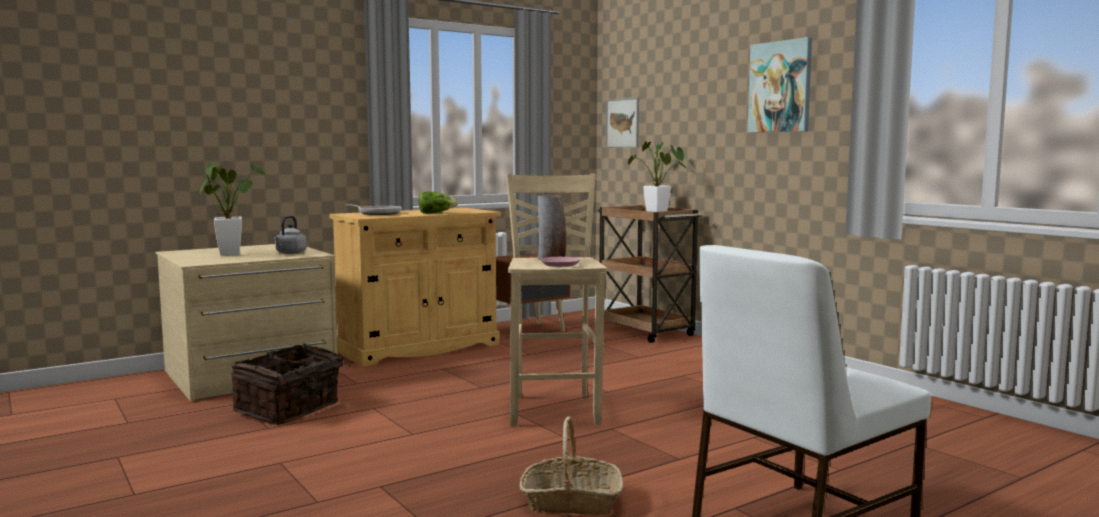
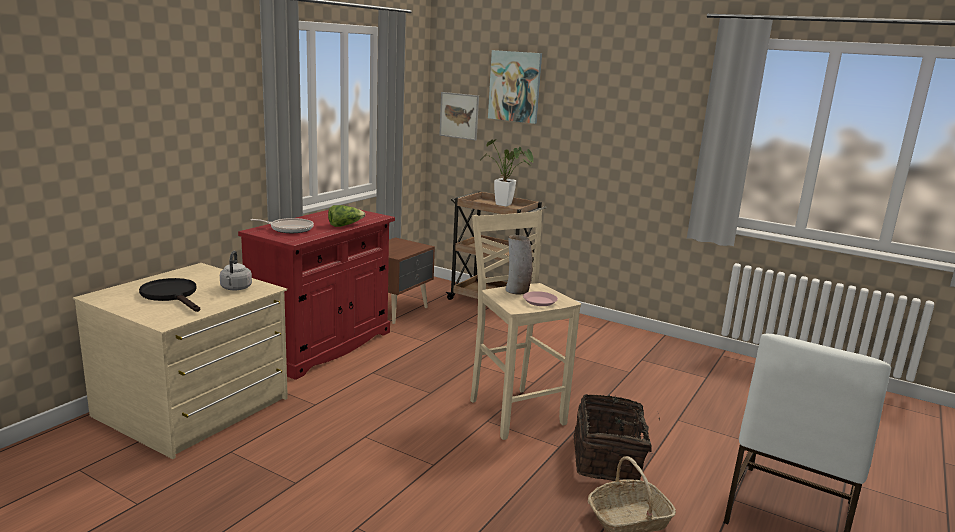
camera: 25 degrees left, 10 degrees up
(230, 253) = (172, 295): potted plant -> black frying pan
(289, 409) = (288, 452): basket -> basket (609, 459)
(419, 348) = (322, 346): beige cabinet -> red cabinet
(780, 87) = (629, 111): picture -> picture (515, 86)

